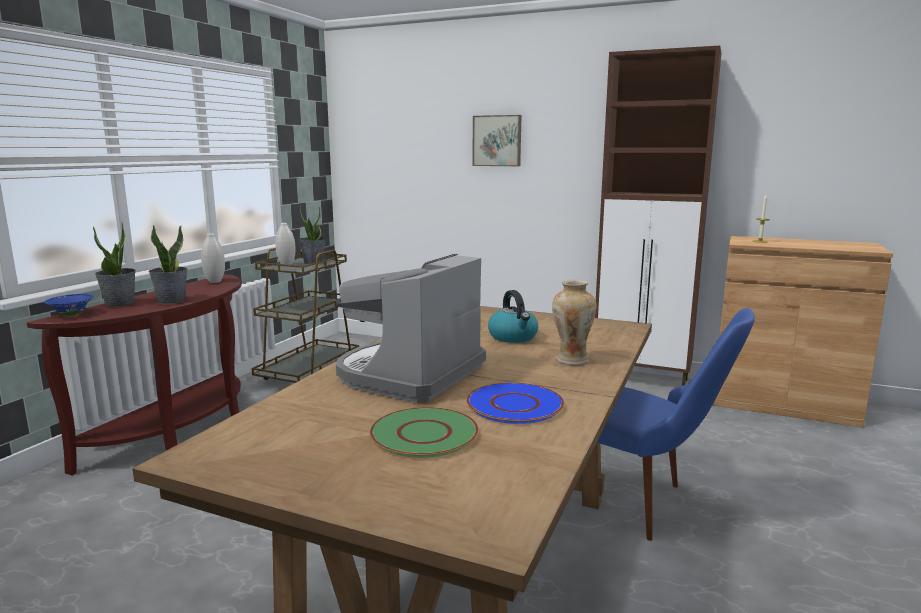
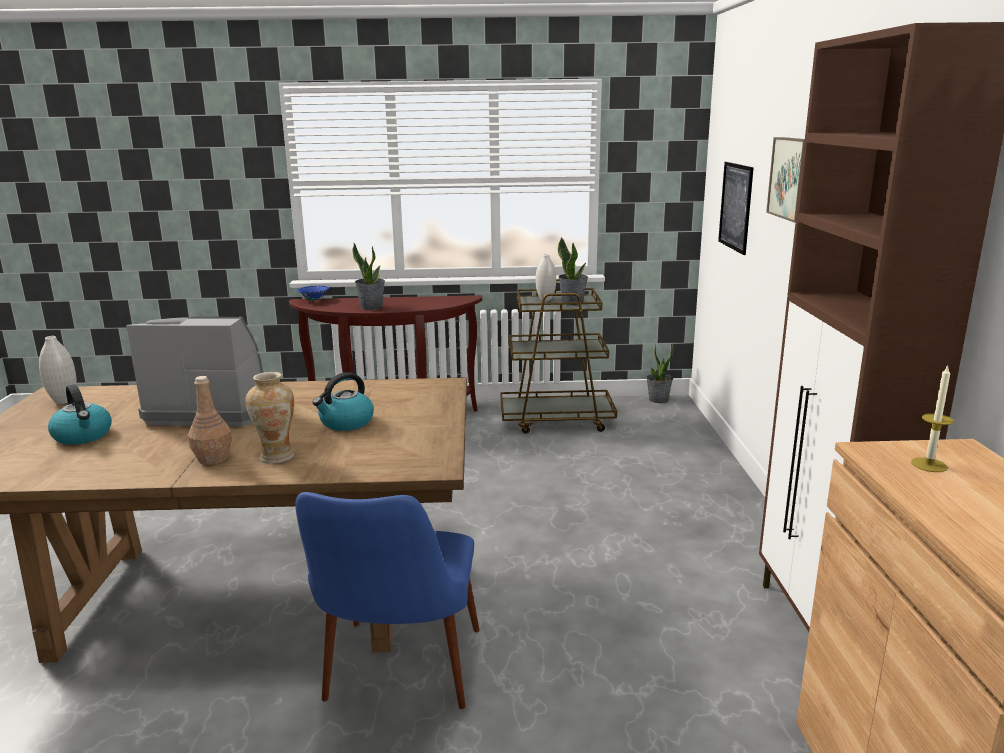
camera: 65 degrees right, 5 degrees up
(120, 303) = (352, 300): potted plant -> potted plant (658, 400)
(215, 281) = (448, 300): white vase -> white vase (64, 401)
(404, 170) = (735, 206): none -> picture
(423, 434) = (83, 436): green plate -> kettle
(514, 404) = (145, 452): blue plate -> none
(557, 379) = (213, 459): none -> brown bottle

